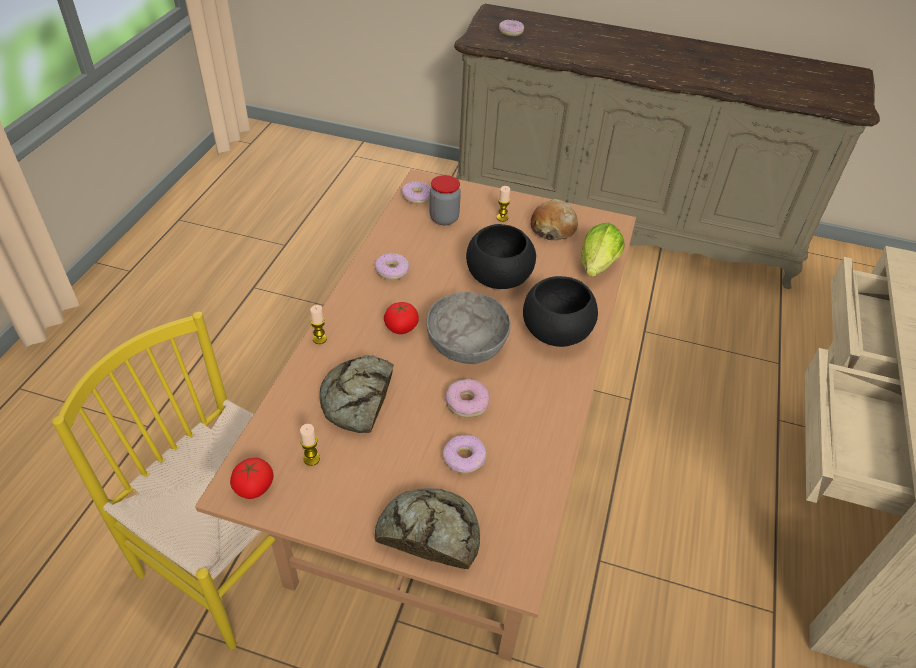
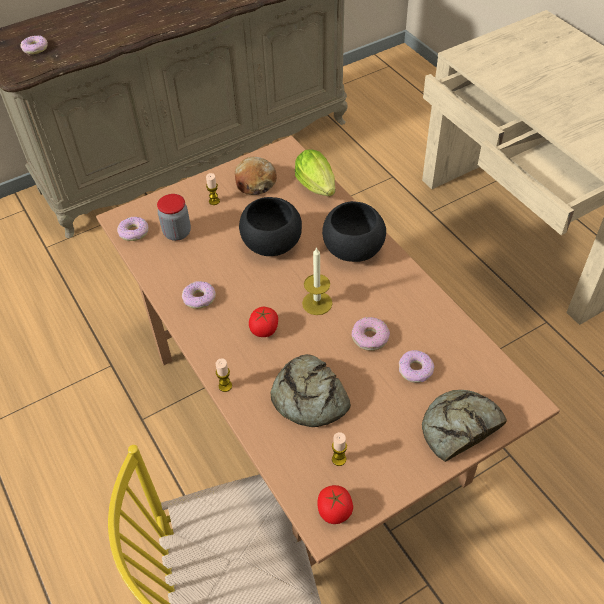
camera: 45 degrees left, 5 degrees up
(466, 344) = (317, 303): grey bowl -> candle

